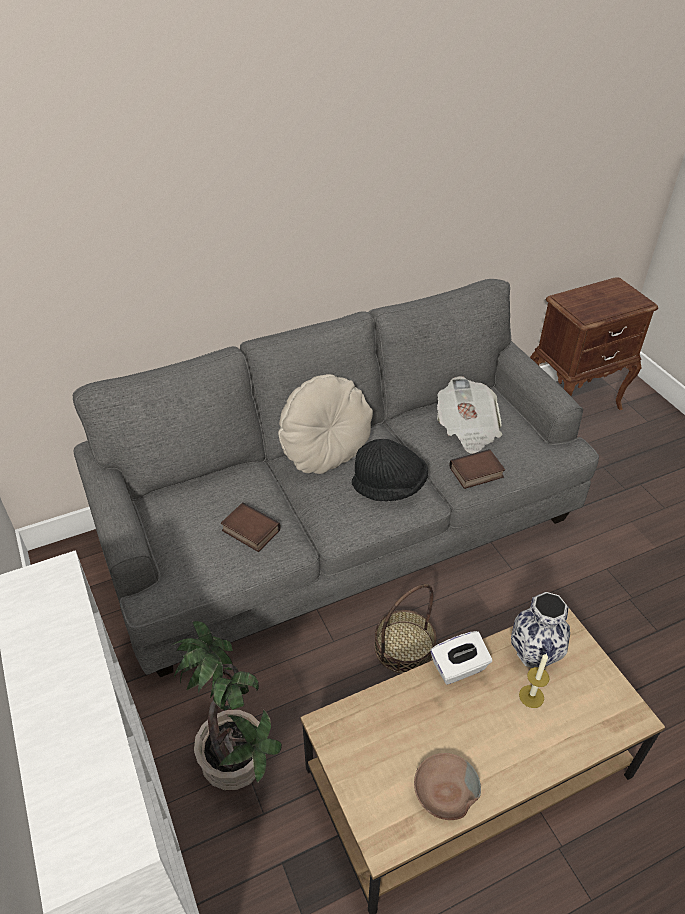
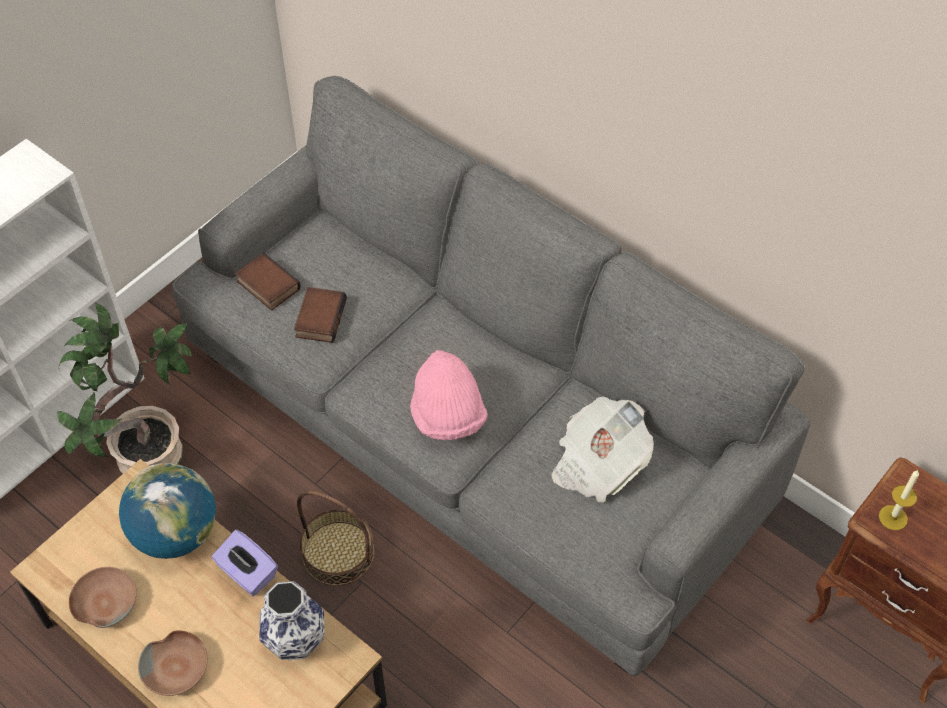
camera: 65 degrees right, 10 degrees up
(326, 456) = (463, 338): beige pillow -> none
(389, 486) = (447, 415): black hat -> pink hat
(396, 710) = (176, 534): none -> globe
(459, 668) = (247, 573): white tissue box -> purple tissue box
(476, 473) = (520, 496): book -> book (266, 286)
(531, 696) = (239, 651): candle -> candle (893, 517)
(533, 749) = (177, 668): none -> brown bowl

